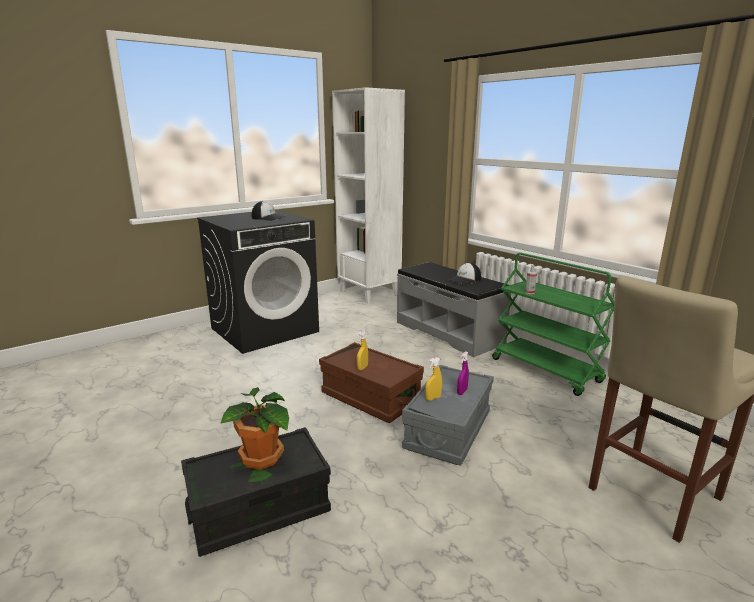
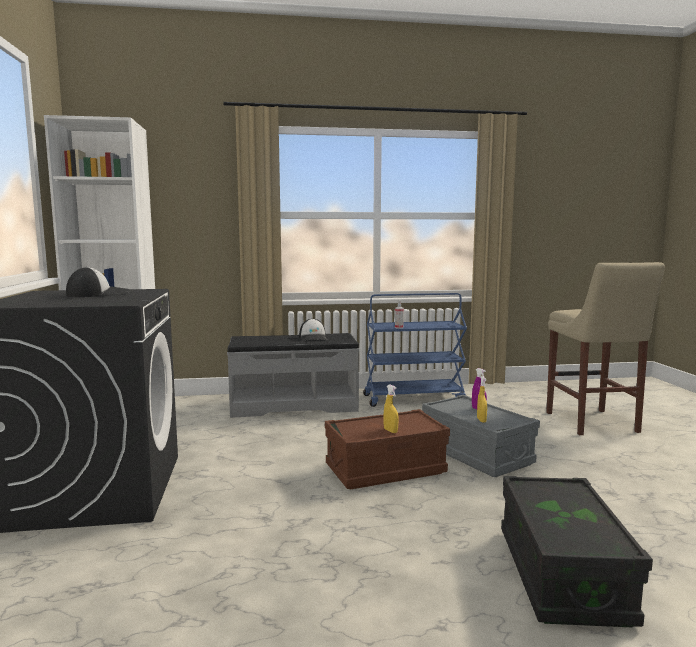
camera: 60 degrees left, 10 degrees down
(261, 458) = (556, 506): potted plant -> none
(546, 371) = (414, 398): green cart -> blue cart

